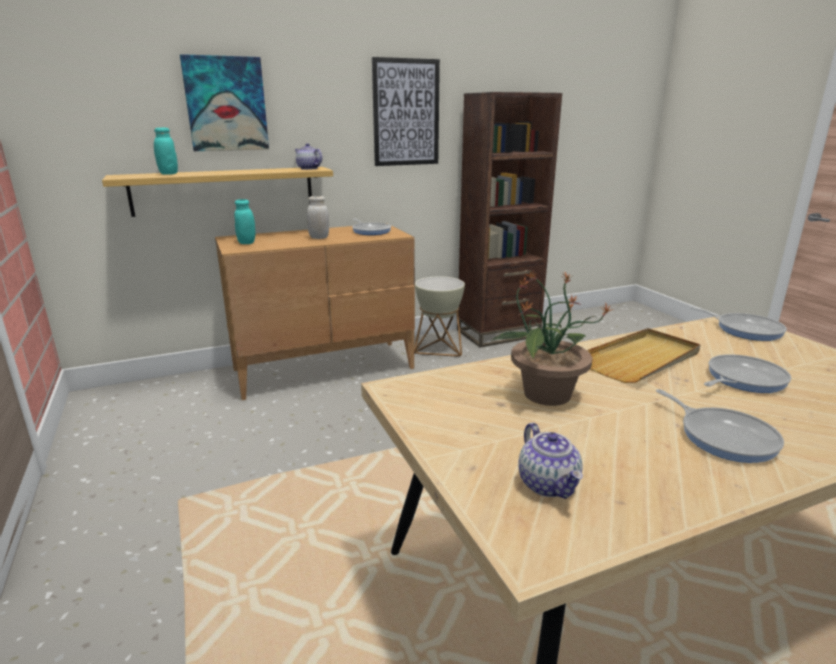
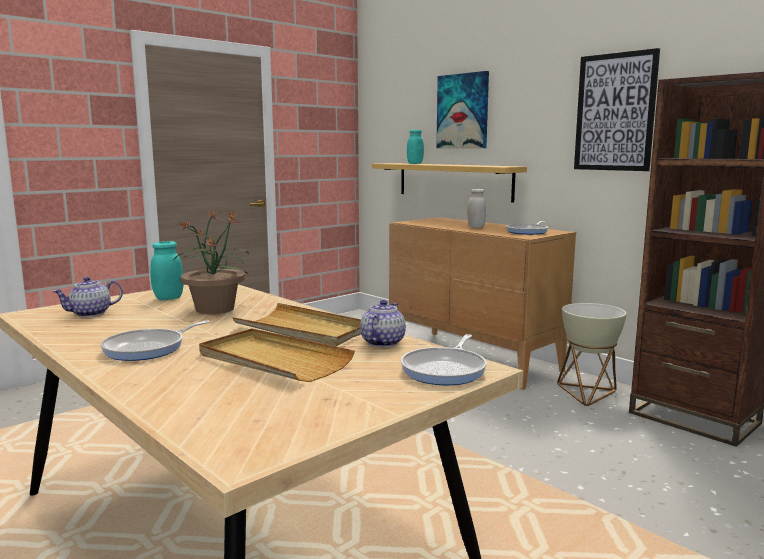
camera: 70 degrees right, 10 degrees down
(247, 243) = (431, 221): turquoise jar -> turquoise jar (168, 298)
(308, 168) = (500, 166): teapot -> teapot (382, 342)
(742, 379) = (273, 360): frying pan -> beige tray

